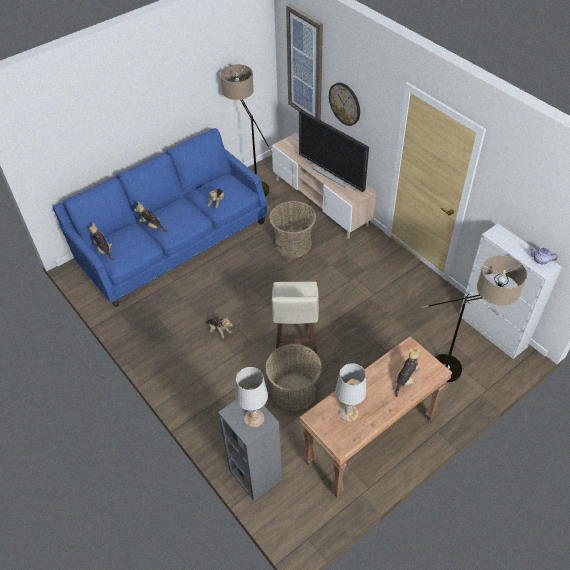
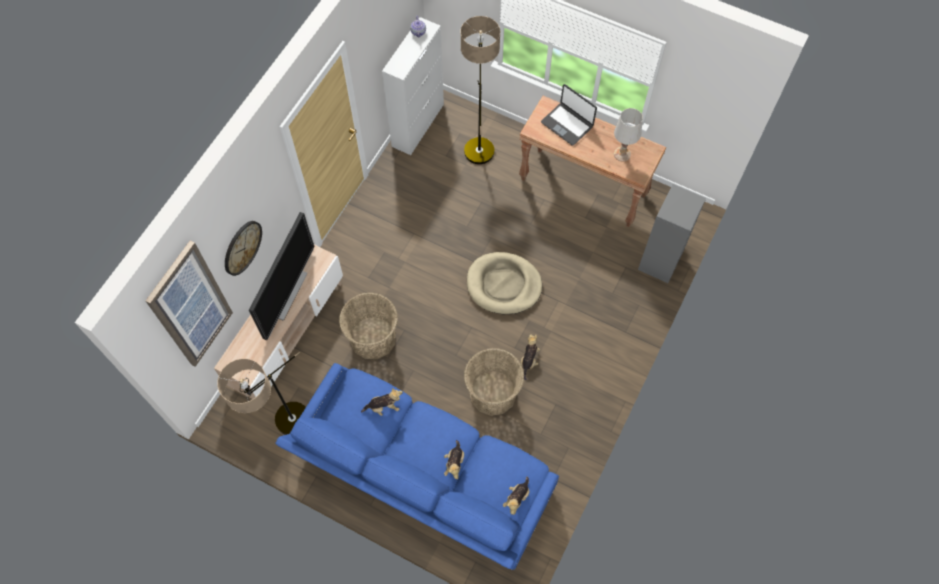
camera: 115 degrees left, 15 degrees up
(254, 418) = (680, 201): white table lamp -> none
(293, 392) = (565, 263): basket -> basket (492, 393)
(295, 338) = (503, 285): beige stool -> beige dog bed
(406, 379) = (567, 124): plush toy -> laptop

